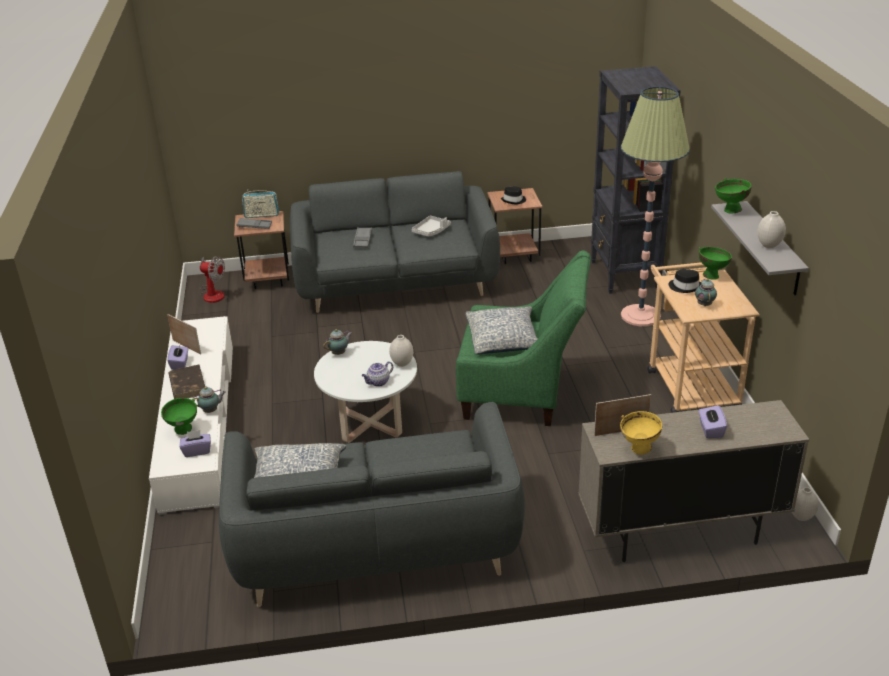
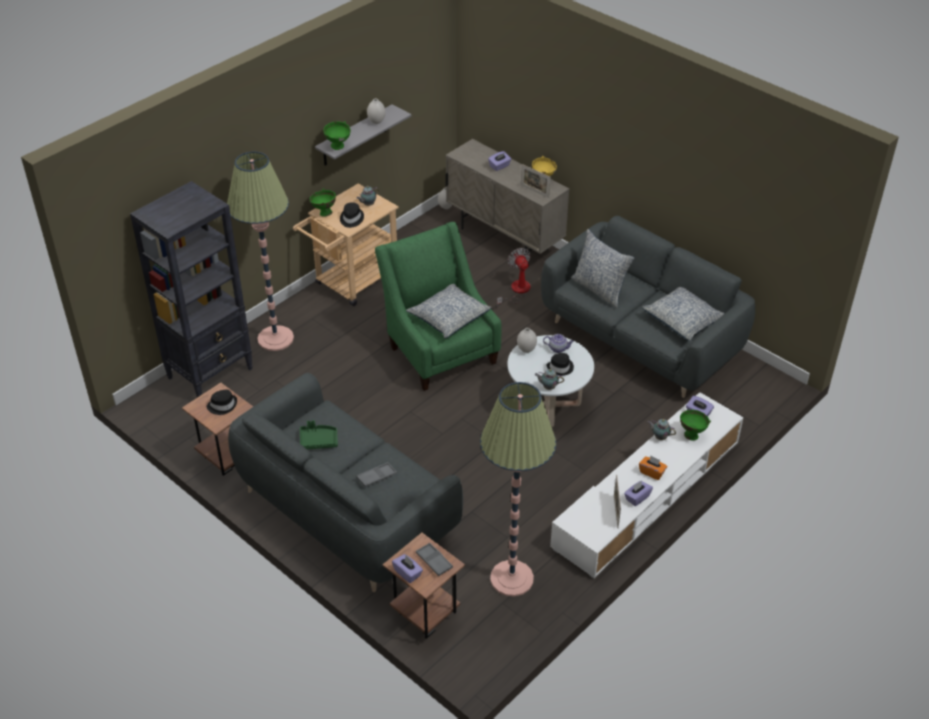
camera: 130 degrees left, 10 degrees up
(187, 385) = (652, 472): brown book -> orange tissue box
(213, 293) = (486, 640): fan -> fan (516, 291)
(237, 322) = (511, 578): none -> floor lamp
(261, 215) = (407, 573): radio -> purple tissue box
(352, 371) = (560, 368): none -> black hat
(425, 453) = (599, 289): none -> pillow
(431, 231) = (318, 441): grey tray -> green tray

